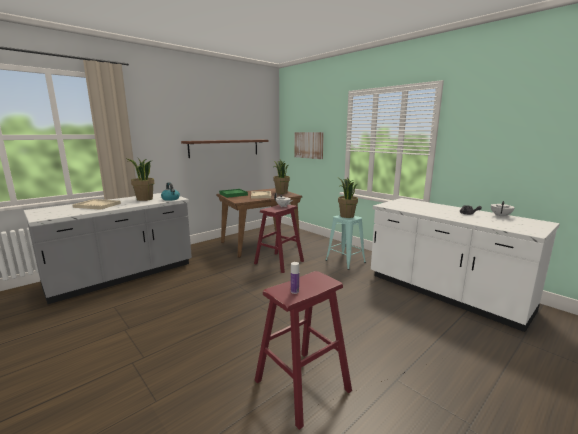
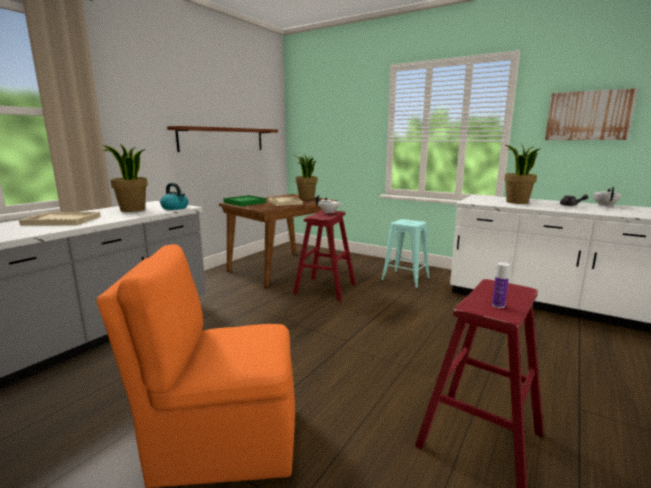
camera: 15 degrees left, 0 degrees up
(144, 354) = (223, 441): none -> orange chair
(309, 145) = (332, 136): picture -> picture (588, 116)
(346, 216) = (407, 221): potted plant -> potted plant (516, 202)

